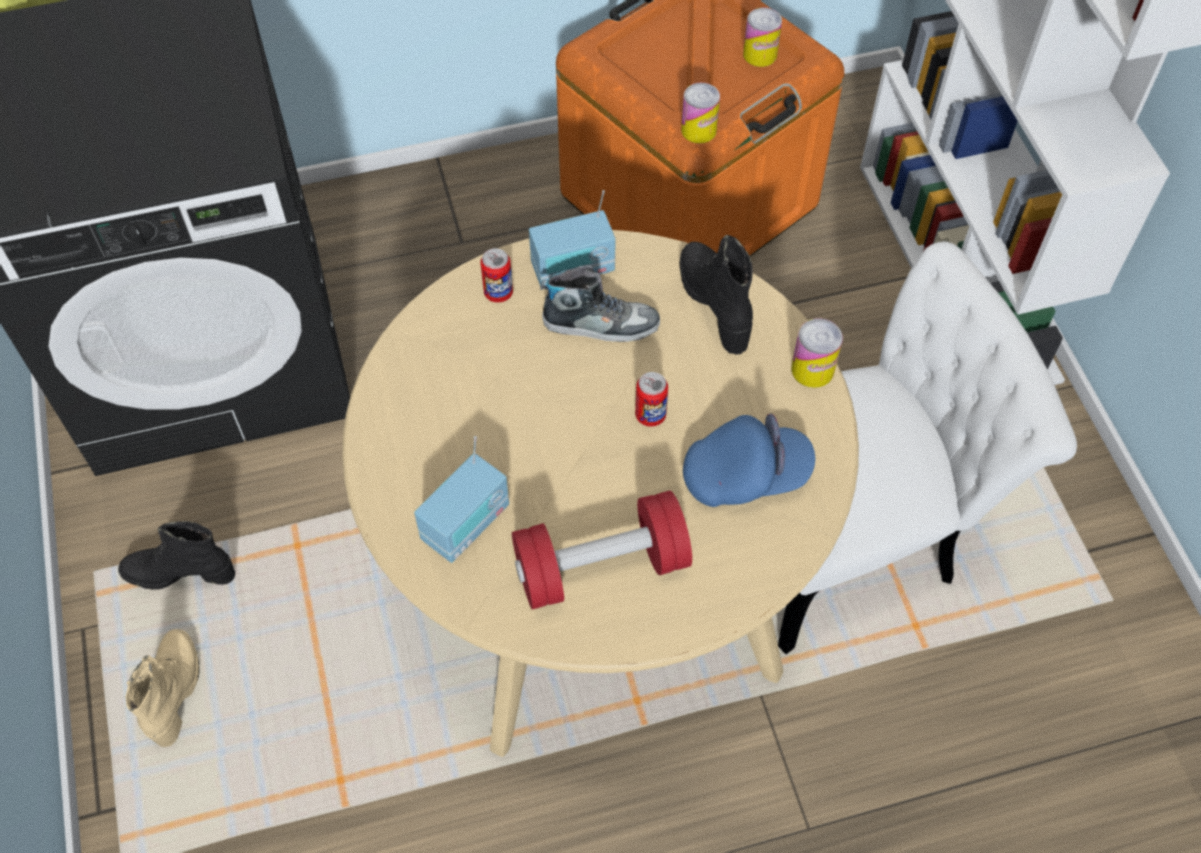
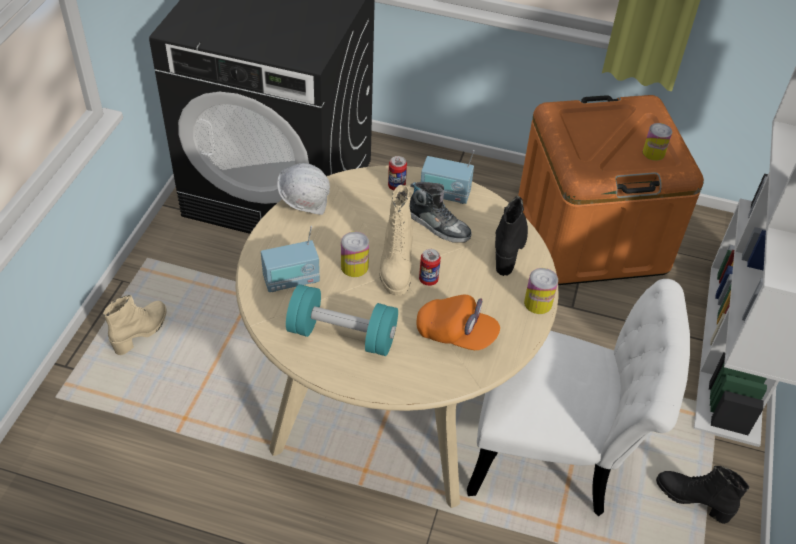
camera: 30 degrees right, 10 degrees down
(180, 573) = (185, 280): black boot -> black boot (693, 499)
(395, 396) = (305, 206): none -> white hard hat
(591, 419) = (395, 266): none -> beige boot
(601, 567) = (342, 335): red dumbbell -> turquoise dumbbell
(698, 130) = (585, 173): can -> can (354, 267)
(746, 476) = (456, 334): blue cap -> orange cap

